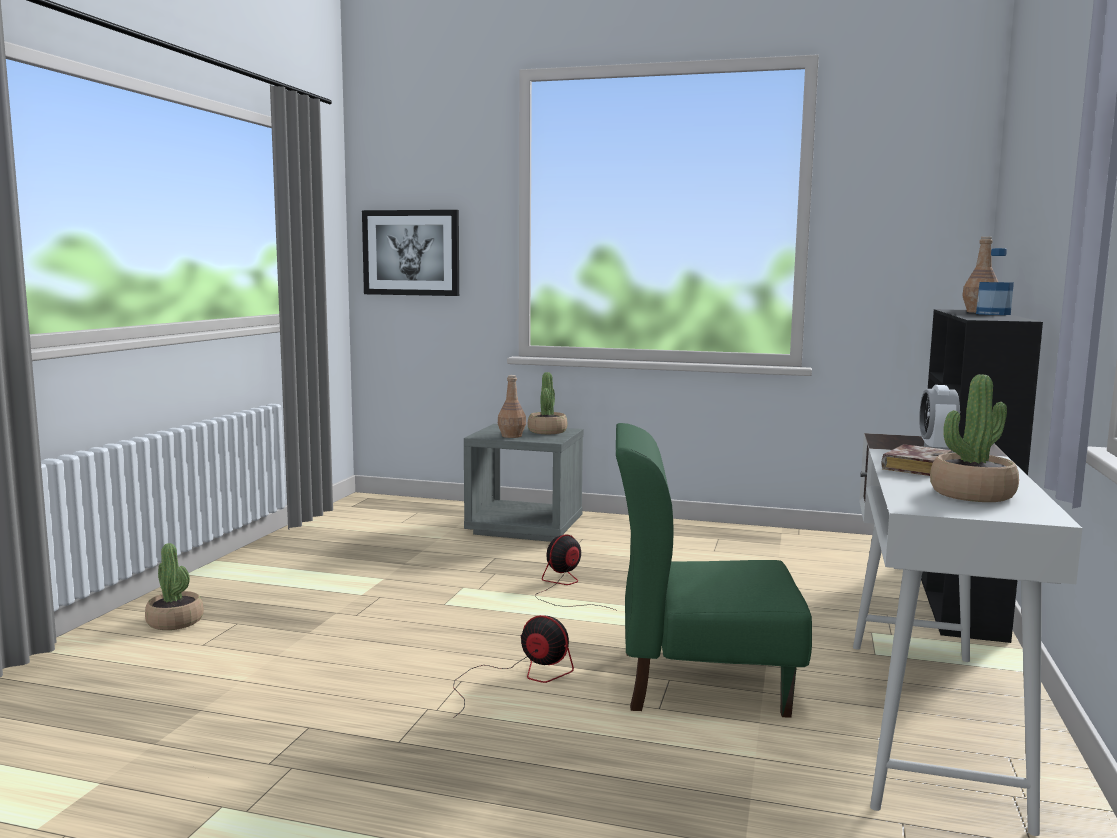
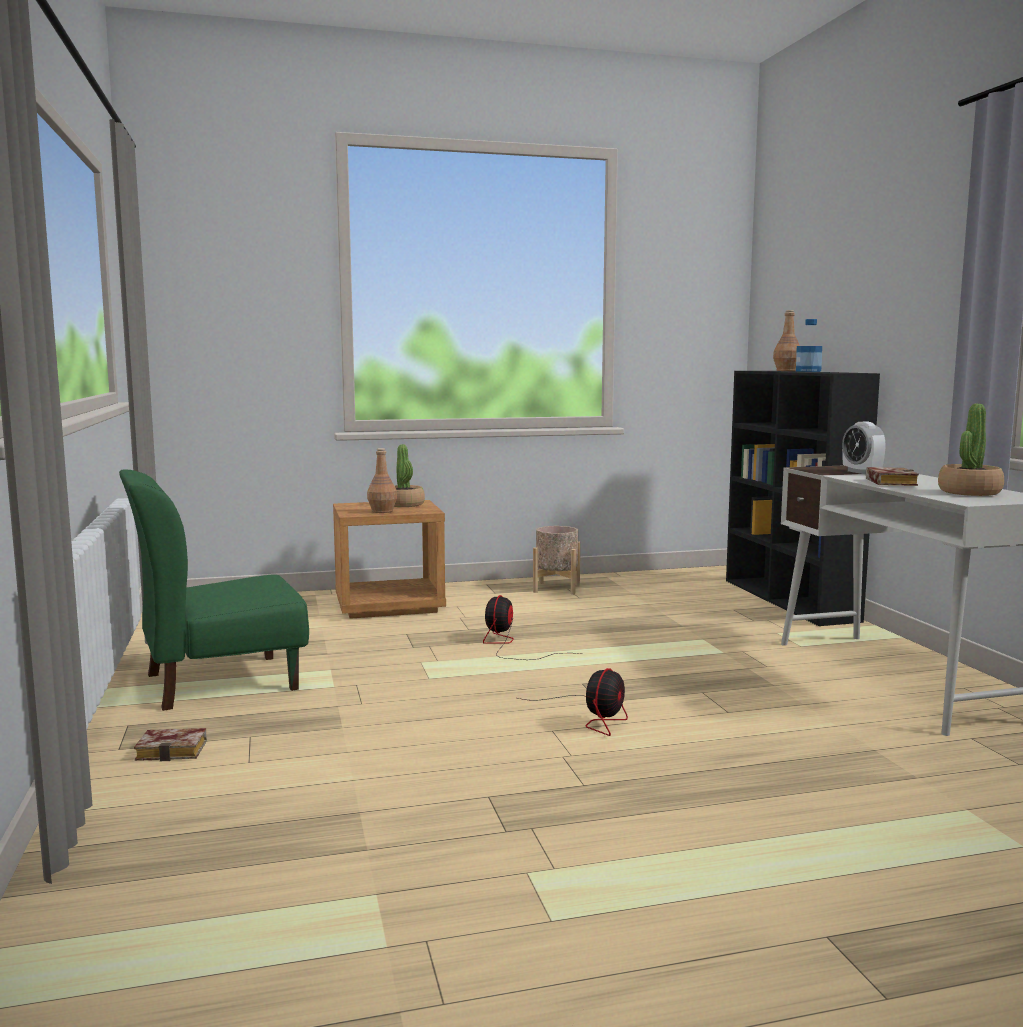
camera: 30 degrees left, 0 degrees up
(175, 621) = (175, 750): potted plant -> book
(411, 253) = (212, 323): picture -> none
(519, 678) = (593, 717): fan -> fan turned 120 degrees clockwise
(525, 528) = (389, 605): grey nightstand -> brown nightstand
(700, 681) = (724, 688): green chair -> green chair (220, 681)
(706, 537) = (556, 588): none -> beige planter

